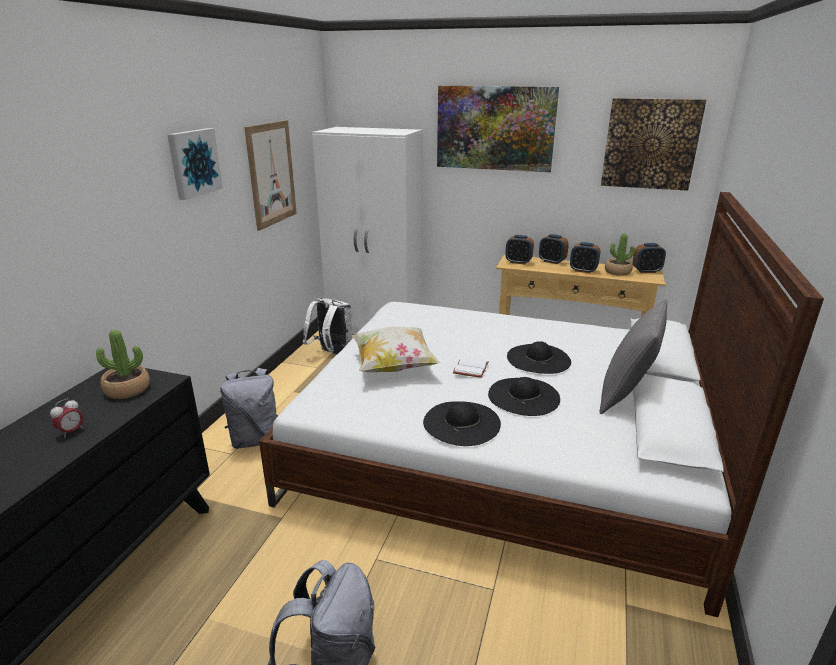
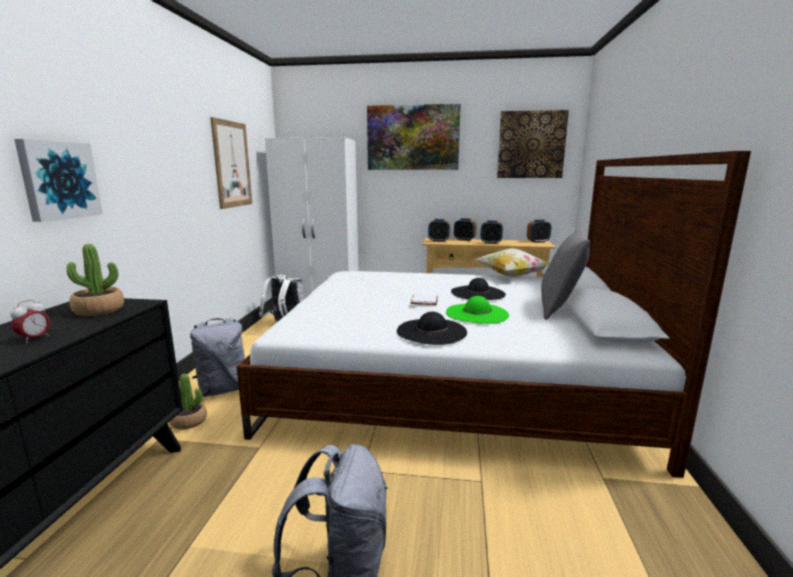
camera: 10 degrees left, 10 degrees down
(193, 163) = (166, 131): picture -> picture (58, 180)
(393, 366) = (356, 303): pillow -> pillow (511, 276)
(523, 396) = (477, 313): black hat -> green hat
(617, 272) = (517, 242): potted plant -> potted plant (189, 421)

